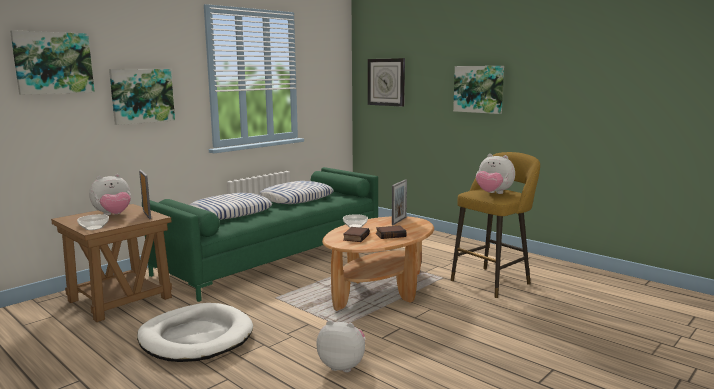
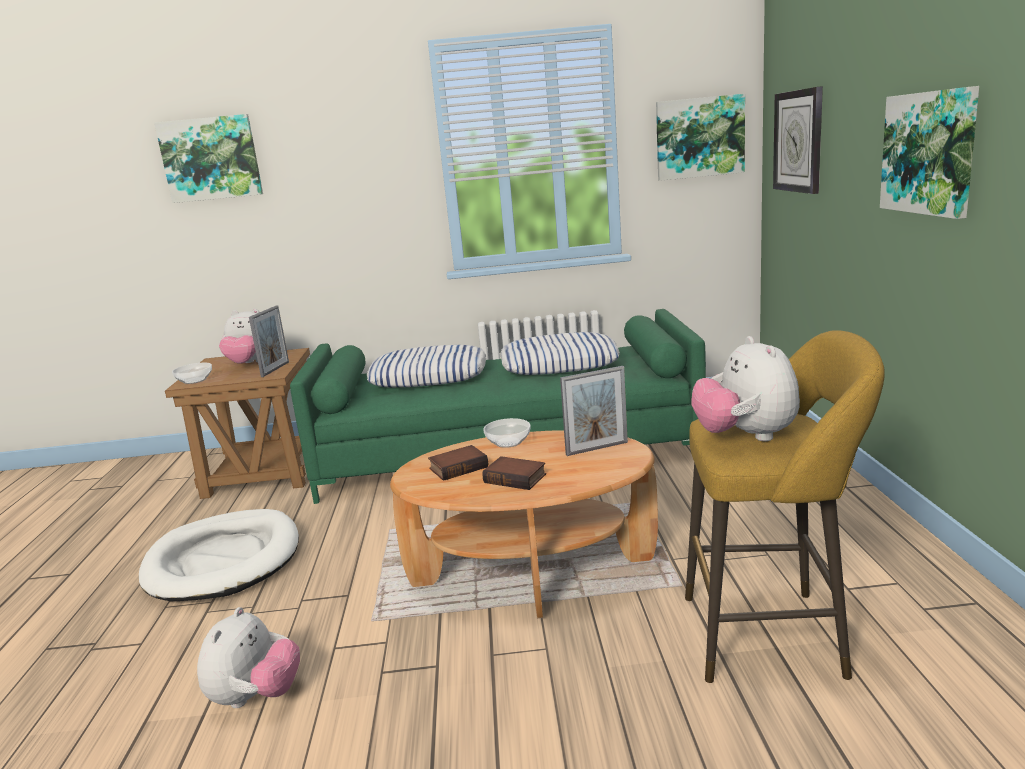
camera: 45 degrees right, 5 degrees up
(142, 96) = (333, 195): picture -> picture (699, 137)
(343, 365) = (256, 697): plush toy -> plush toy turned 45 degrees clockwise

